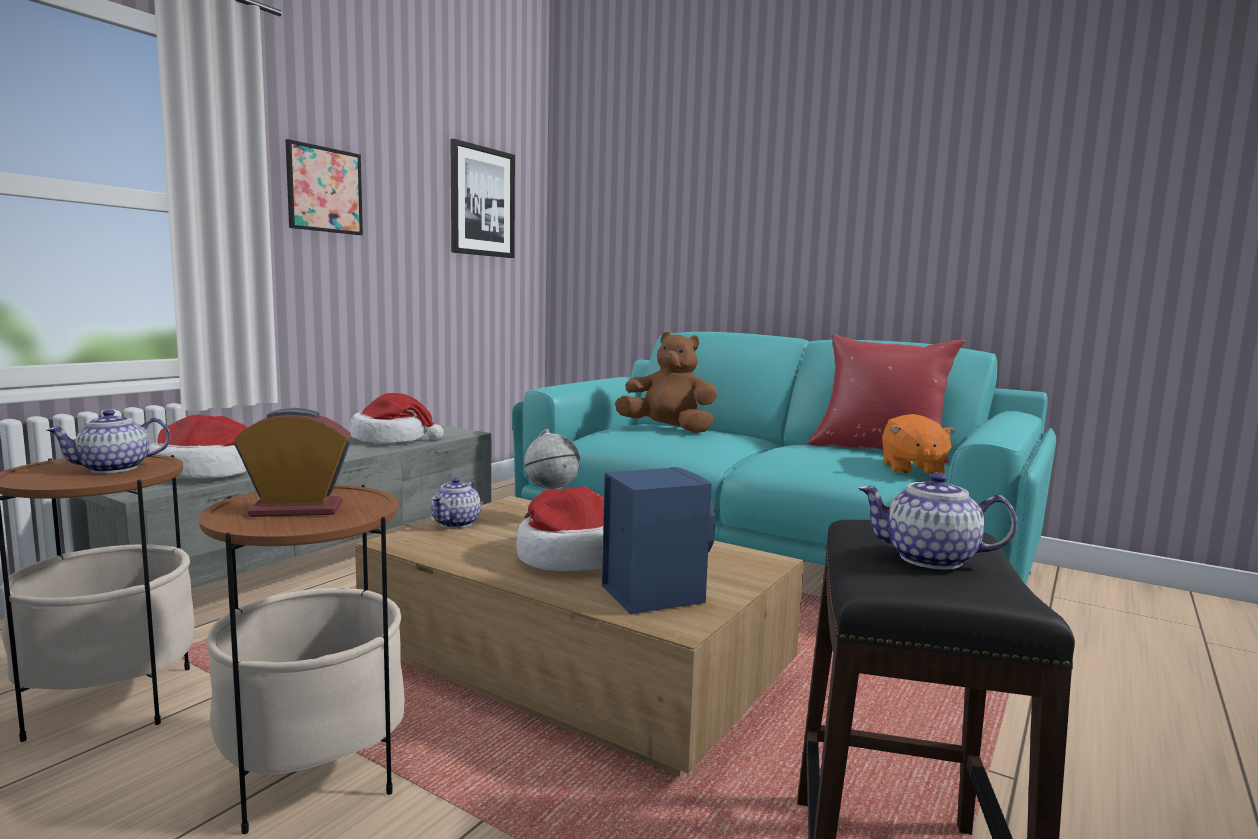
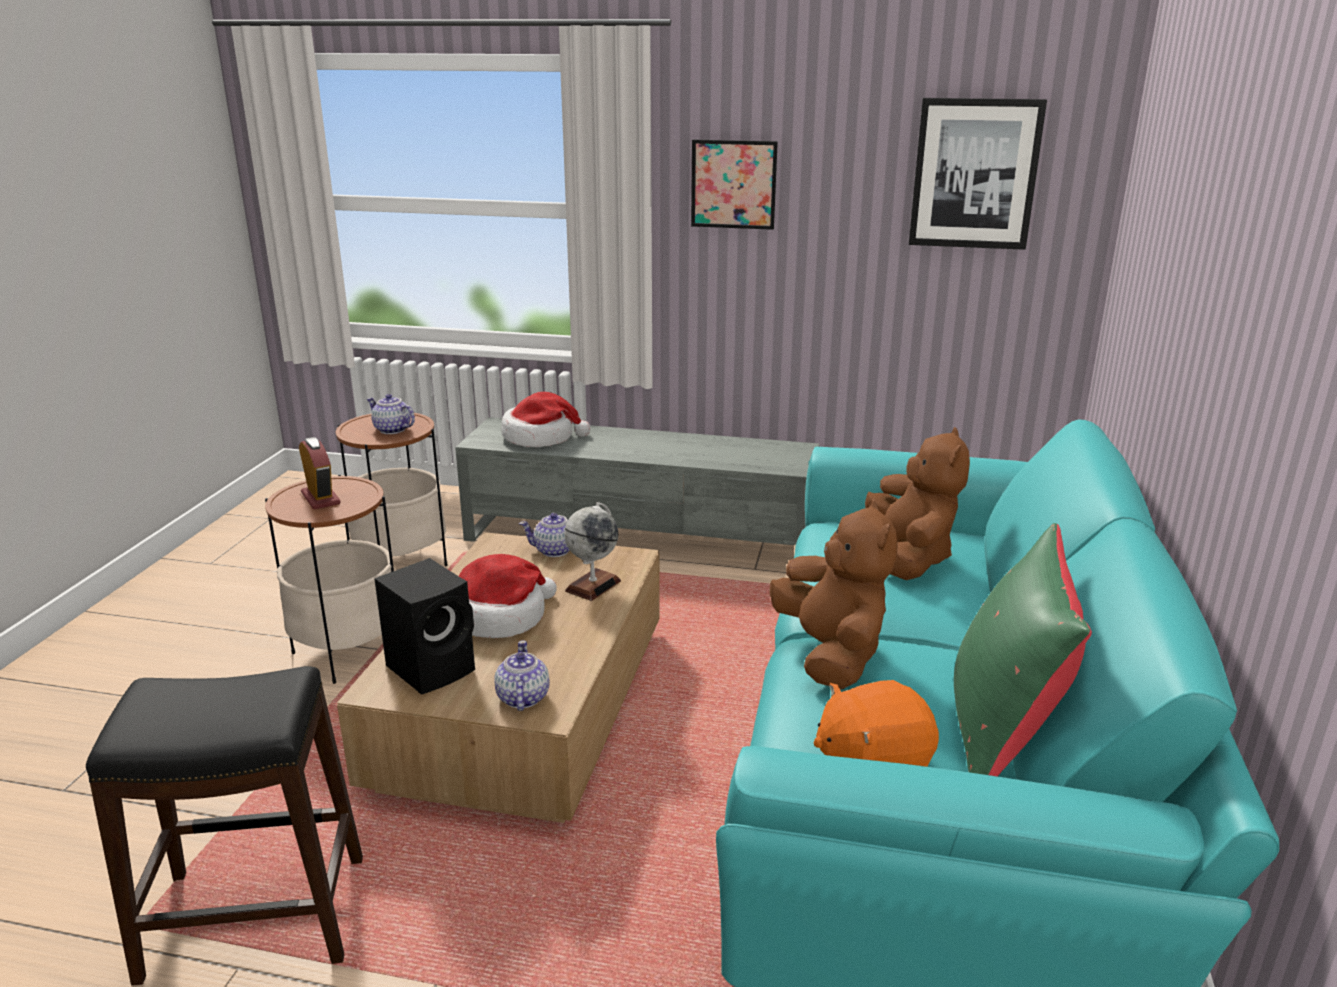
camera: 70 degrees right, 15 degrees up
(391, 439) = (720, 451): hat -> none
(652, 593) = (434, 667): blue speaker -> black speaker
(783, 457) = (831, 654): none -> brown plush toy
(879, 451) = (1002, 733): red pillow -> green pillow
(931, 559) = (208, 706): teapot -> teapot (522, 698)

